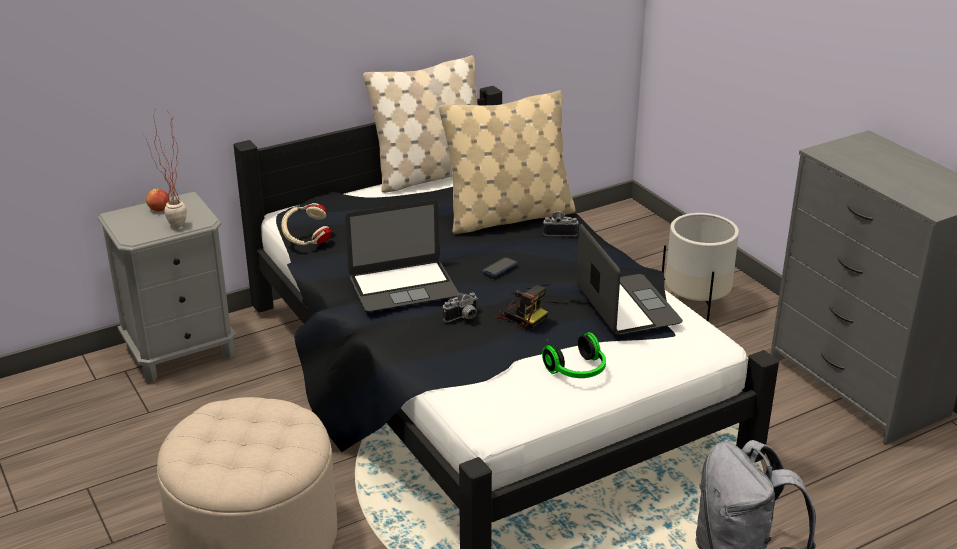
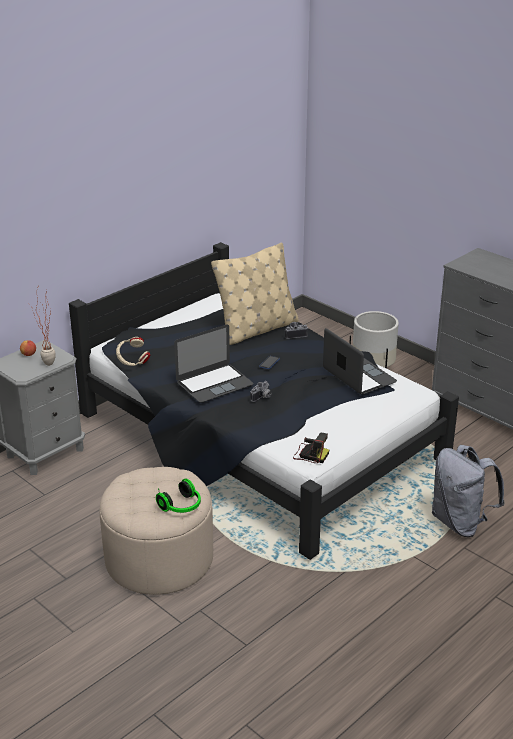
camera: 15 degrees left, 0 degrees up
(431, 175) = (190, 308): beige pillow -> none
(520, 315) = (297, 391): camera -> camera (310, 454)
(577, 371) = (347, 420): headphones -> headphones (182, 507)

